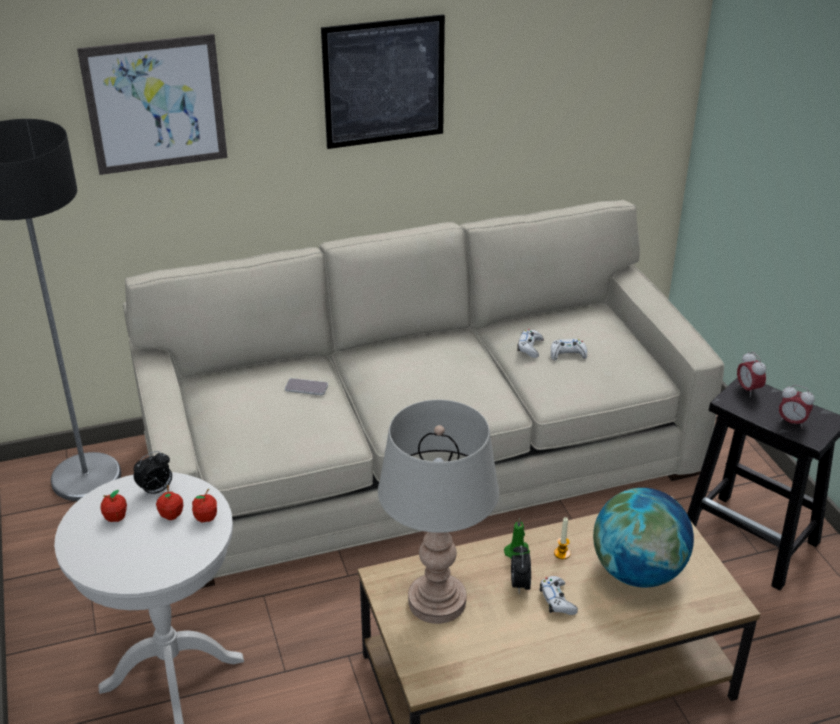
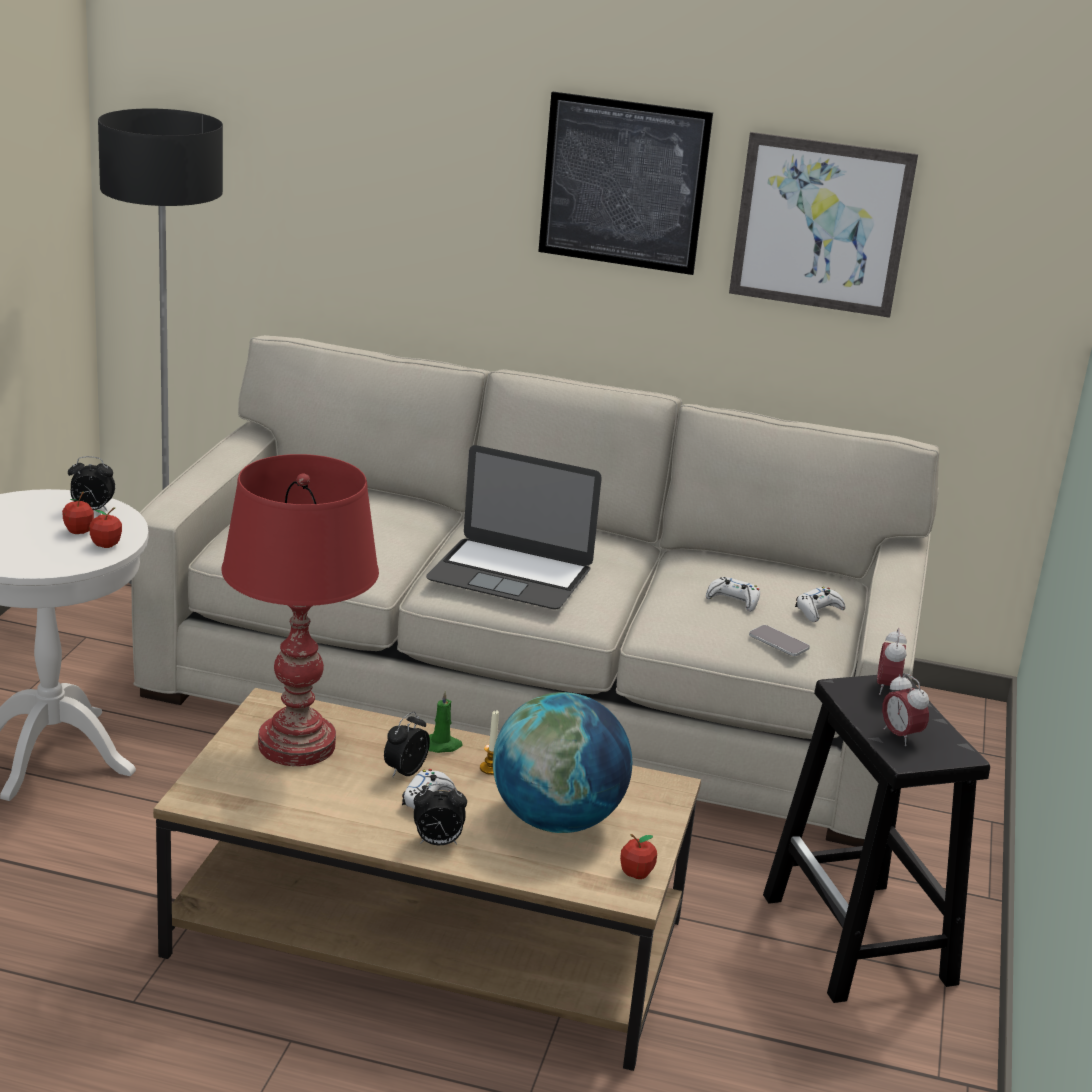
camera: 30 degrees right, 10 degrees down
(116, 517) = (29, 514): apple -> apple (636, 873)
(155, 104) = (346, 138): picture -> picture (821, 225)
(306, 387) = (389, 521): phone -> phone (779, 642)
(427, 396) = (510, 574): none -> laptop
(437, 602) = (296, 745): grey table lamp -> red table lamp
(530, 347) = (694, 579): white game controller -> white game controller (818, 611)
(597, 629) = (437, 843): none -> alarm clock

